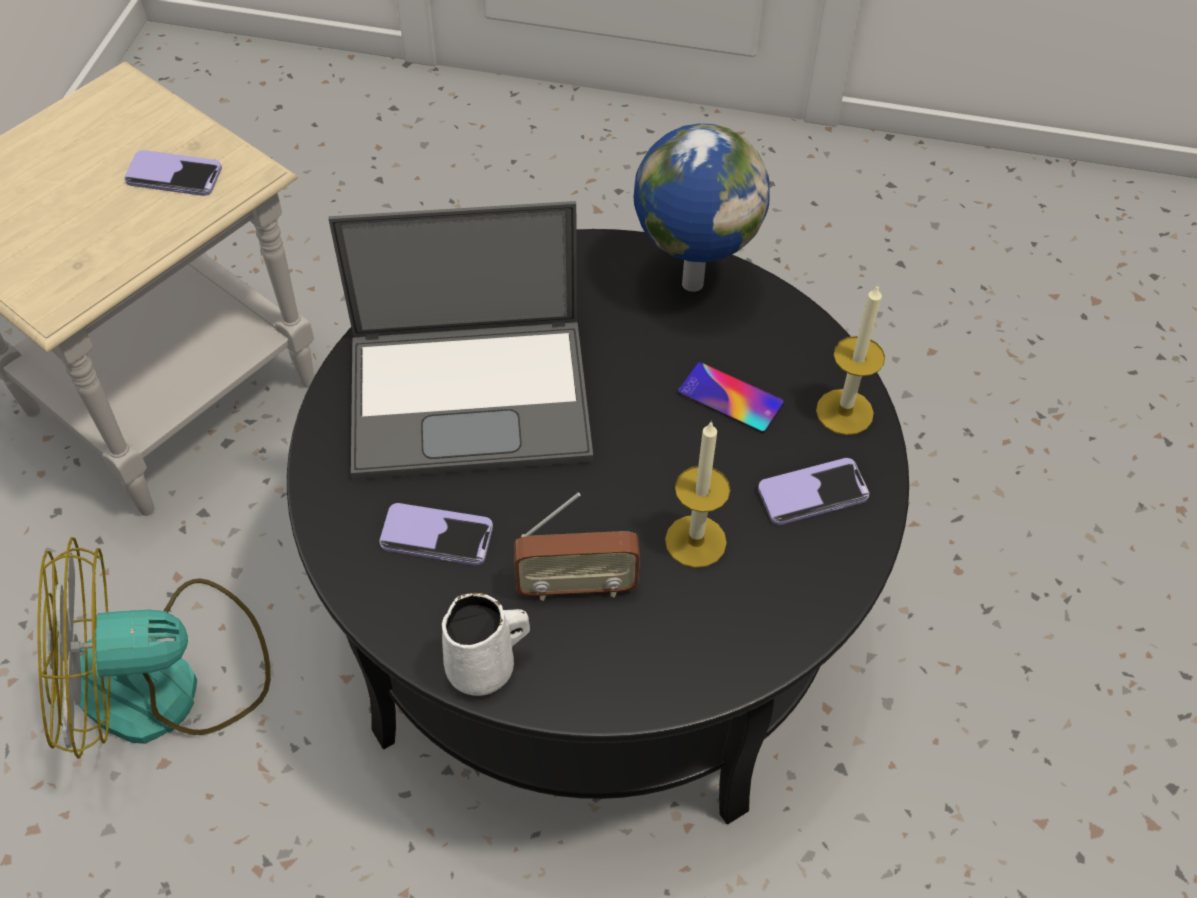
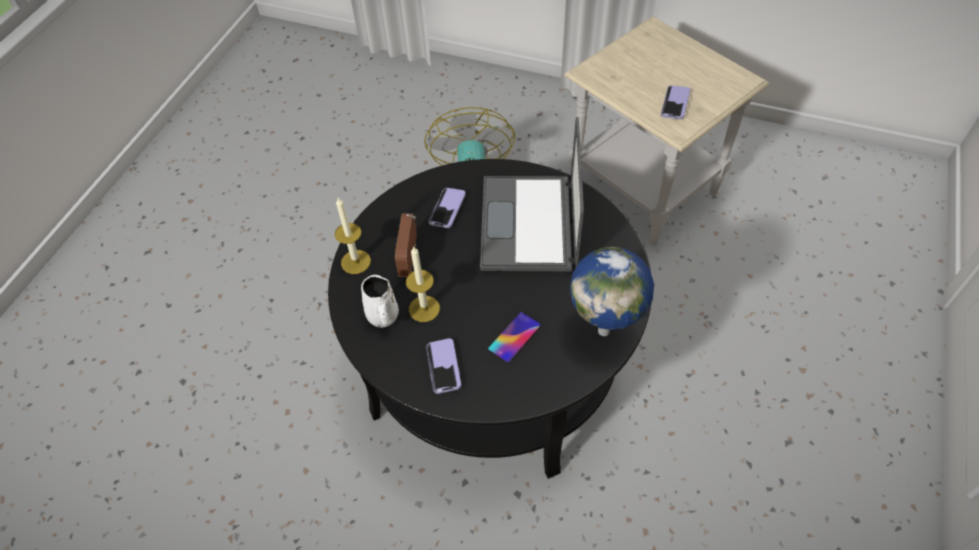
camera: 100 degrees right, 0 degrees up
(484, 668) = (375, 223): white mug -> white mug (383, 317)
(844, 412) = (497, 394): candle -> candle (356, 262)

